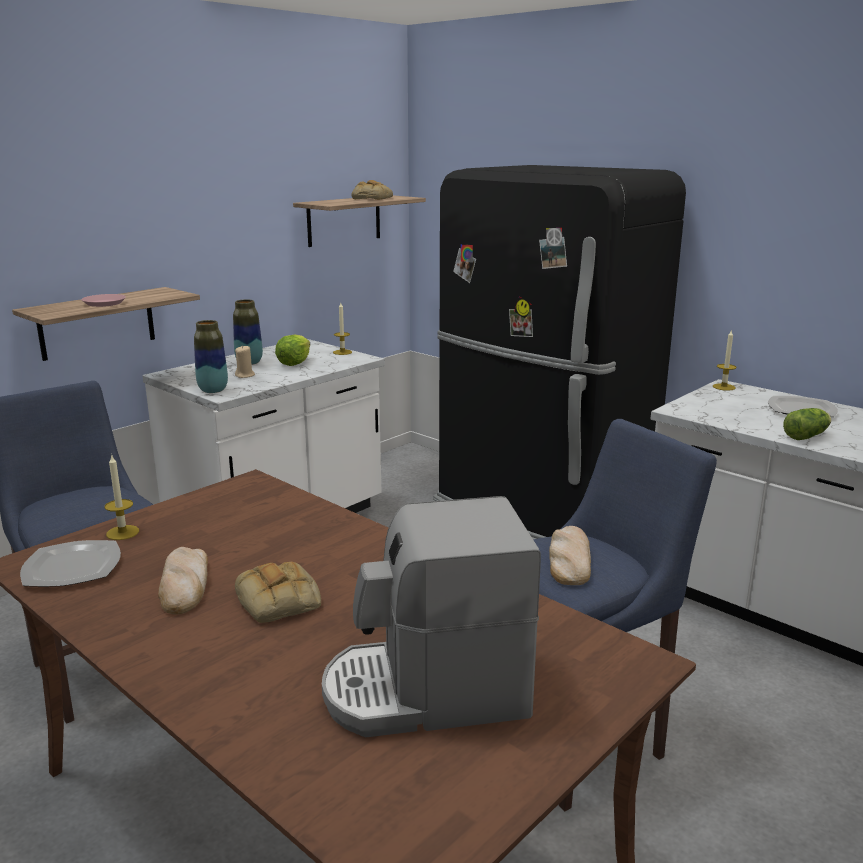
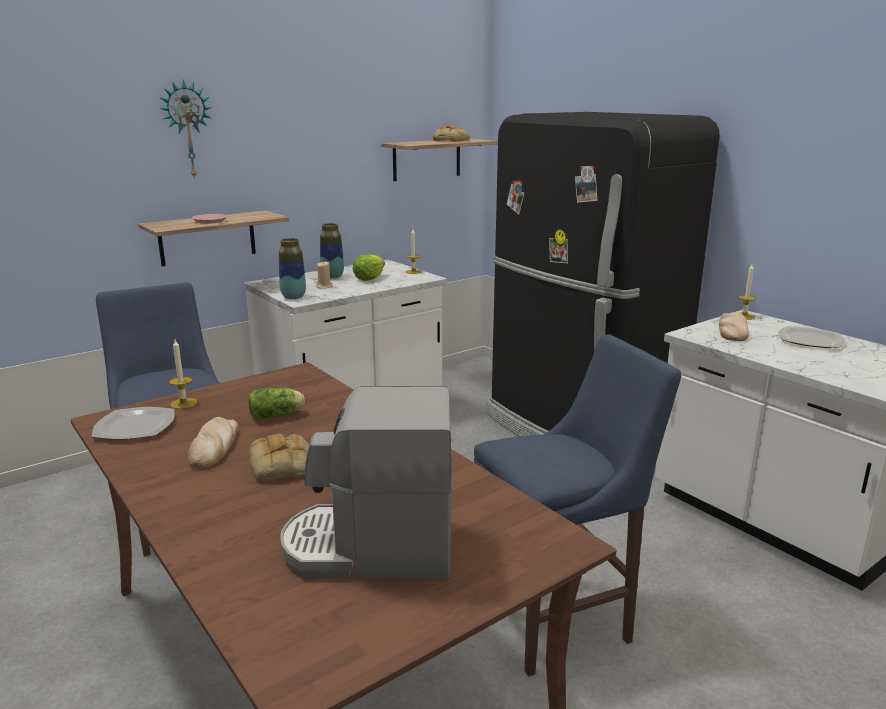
camera: 10 degrees right, 0 degrees up
(69, 192) = (187, 130): none -> wall clock
(569, 560) = (545, 455): bread -> bread (732, 331)
(807, 436) = (805, 363): lettuce -> lettuce (278, 416)

